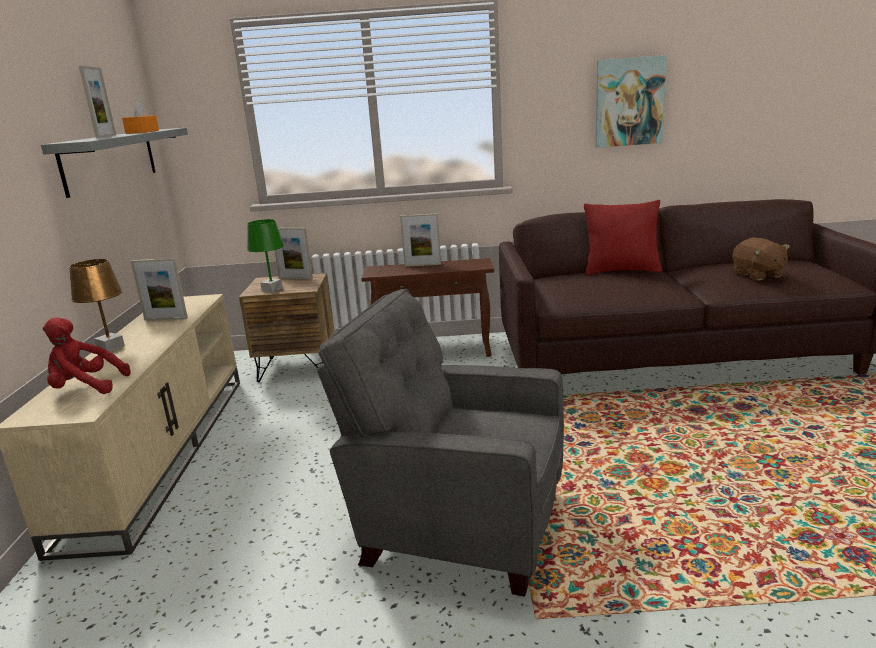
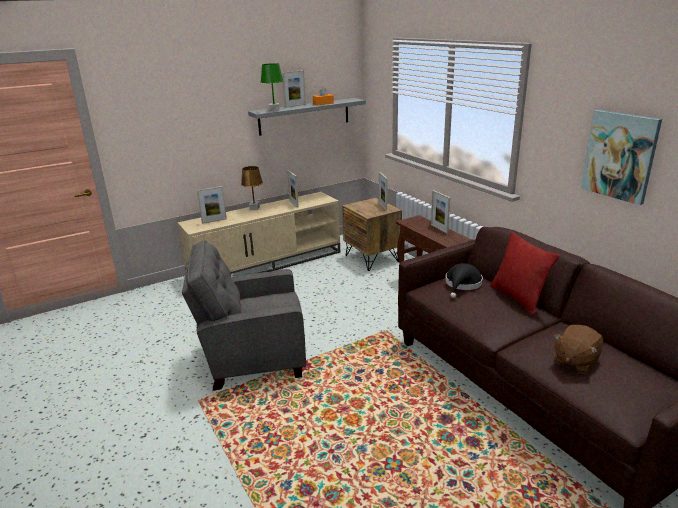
camera: 60 degrees right, 5 degrees up
(86, 388) = (214, 221): red plush toy -> picture frame
(272, 289) = (359, 208): green table lamp -> green table lamp (274, 110)
(457, 526) = (253, 359): grey armchair -> grey armchair turned 90 degrees counterclockwise
(570, 282) = (462, 284): none -> black hat

